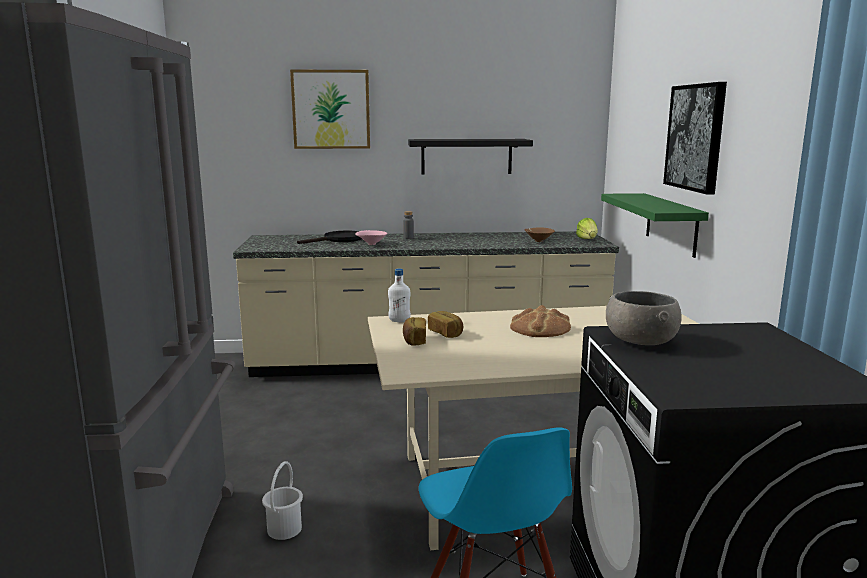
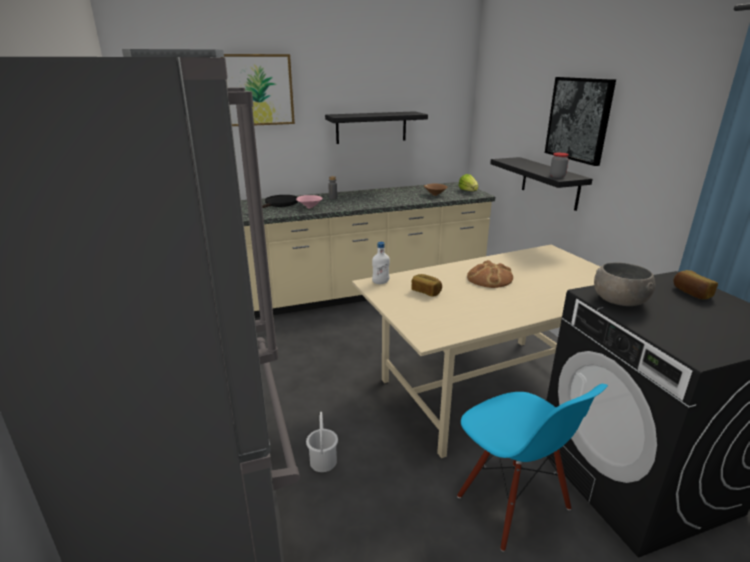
camera: 15 degrees left, 10 degrees up
(414, 340) = (408, 302): bread -> bread (691, 293)
(661, 209) = (557, 176): none -> jar
(671, 224) = (550, 183): green shelf -> black shelf

